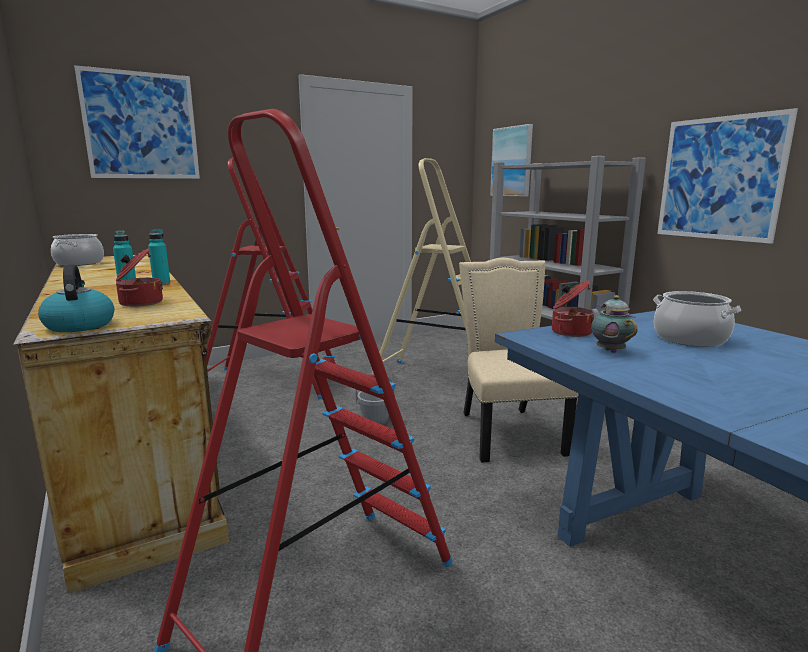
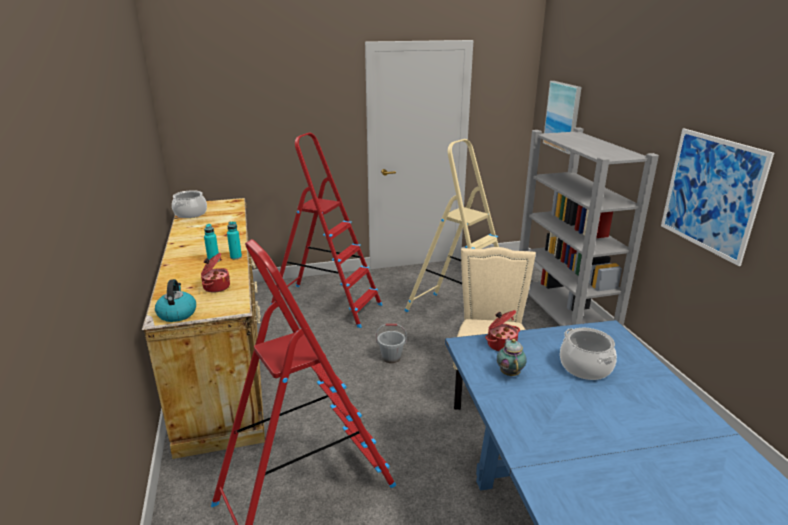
camera: 15 degrees right, 10 degrees up
(141, 126) = (236, 98): picture -> none

